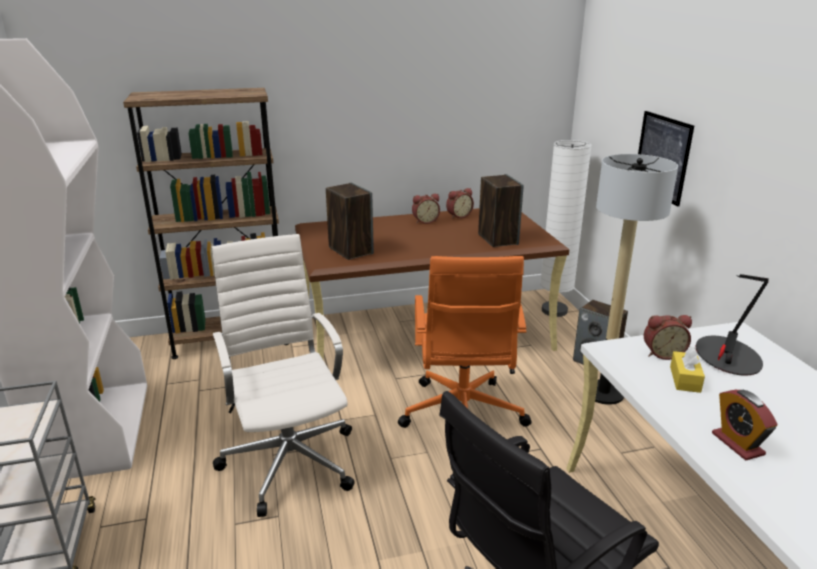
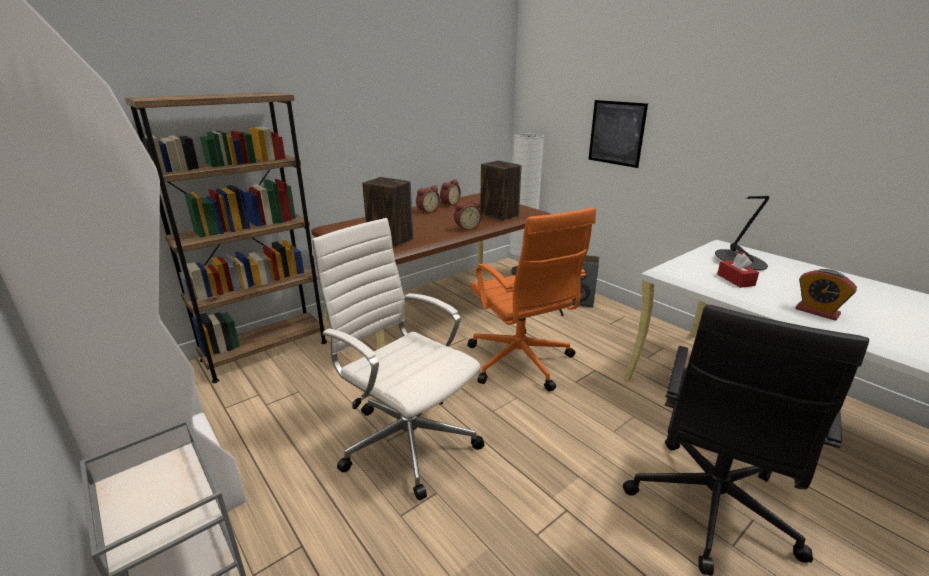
camera: 25 degrees left, 0 degrees up
(604, 392) = (601, 320): floor lamp -> none
(662, 353) = (701, 267): alarm clock -> alarm clock (466, 228)
(685, 379) = (735, 280): yellow tissue box -> red tissue box

